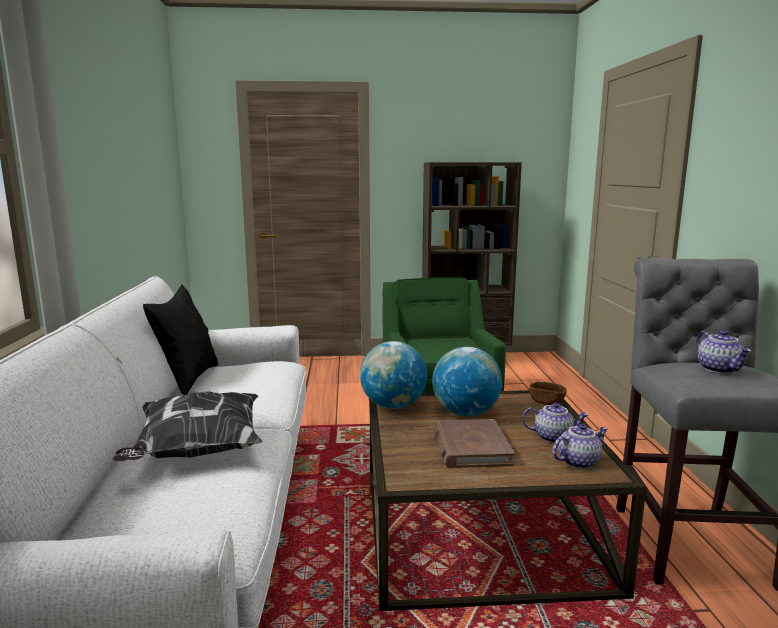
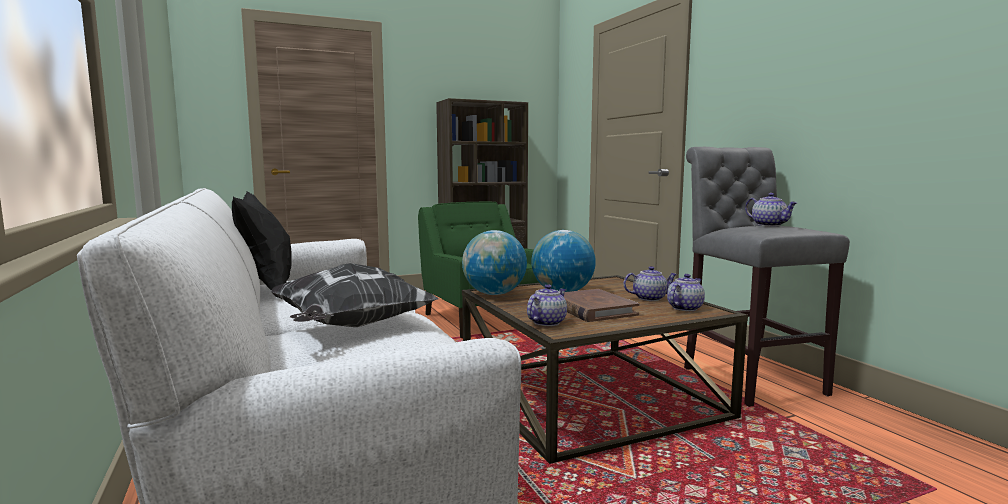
camera: 20 degrees left, 5 degrees down
(402, 462) = (546, 322): none -> teapot
(546, 402) = (620, 281): brown bowl -> none

